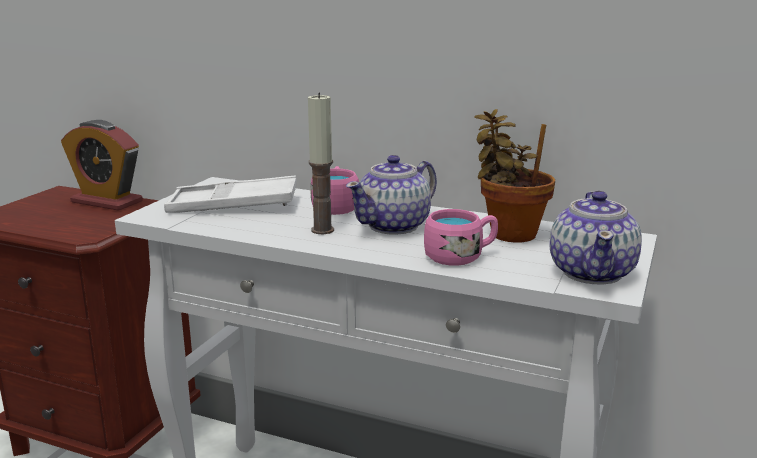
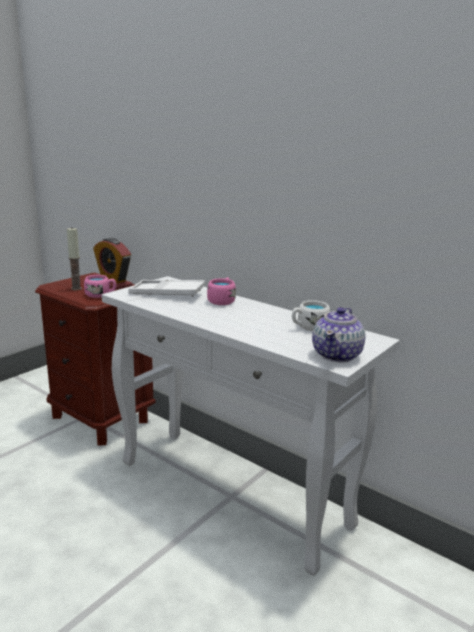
camera: 15 degrees right, 0 degrees up
(322, 230) = (204, 312): candle -> candle (76, 288)
(394, 226) = (246, 315): teapot -> none
(460, 256) = (269, 336): pink mug -> pink mug (101, 295)
(508, 233) = (309, 327): potted plant -> white mug

